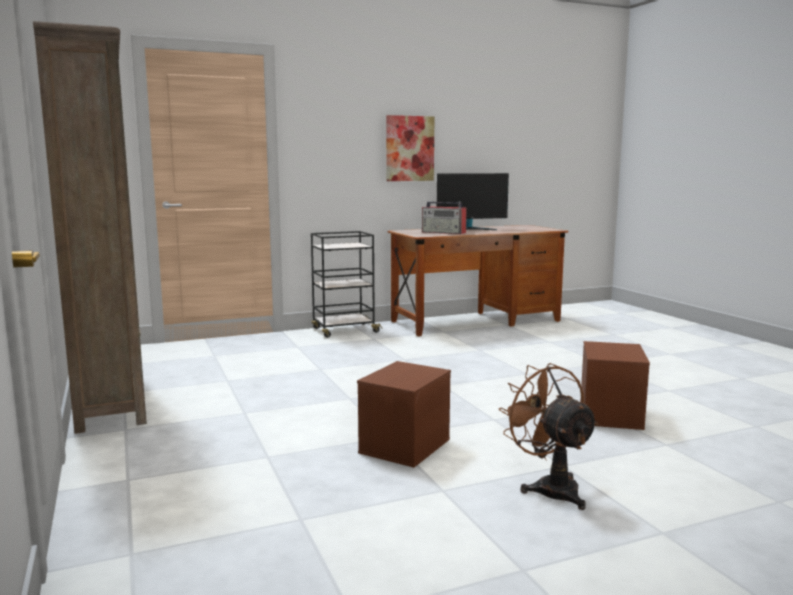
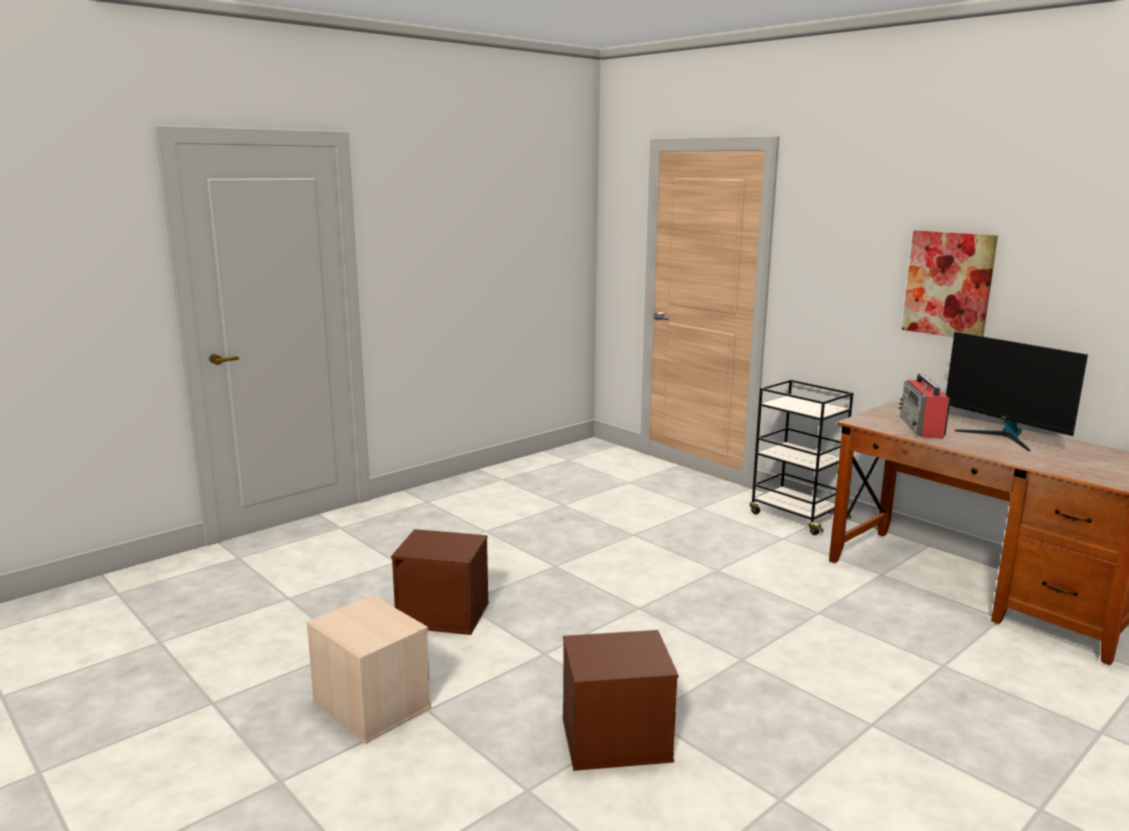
camera: 70 degrees right, 5 degrees up
(111, 400) = (482, 480): brown bookcase -> none
(550, 487) = (370, 705): brown fan -> beige storage box

